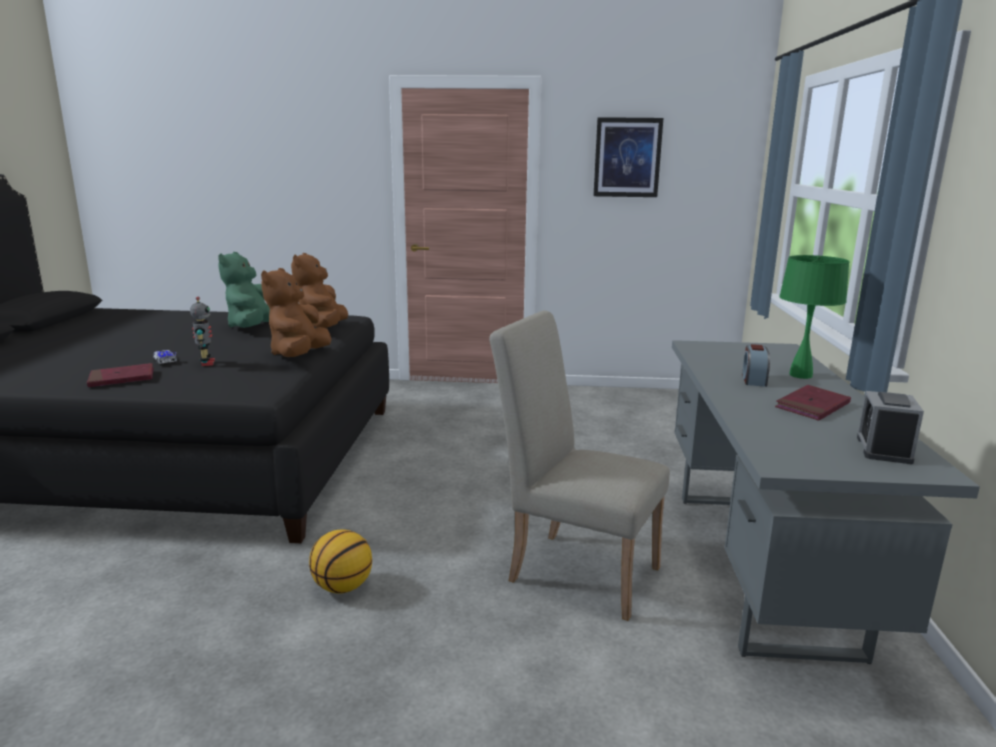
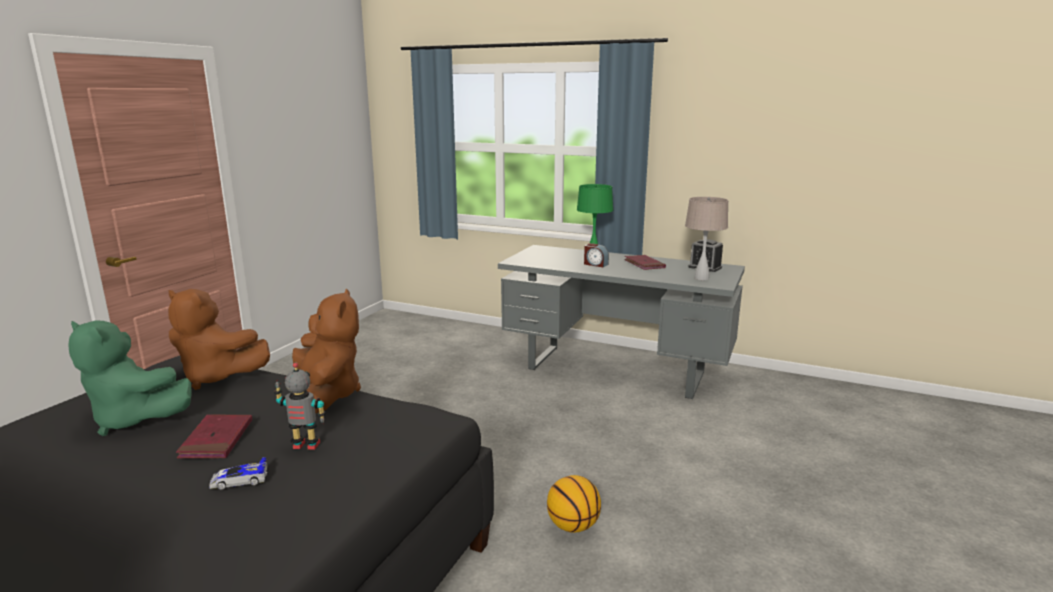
camera: 70 degrees left, 0 degrees up
(122, 378) = (299, 512): red book -> red book (217, 439)
(299, 355) = (327, 395): brown plush toy -> brown plush toy turned 135 degrees counterclockwise
(574, 569) = (593, 423): beige chair -> none
(627, 157) = (293, 128): picture -> none
(800, 449) = (702, 278): none -> beige table lamp

